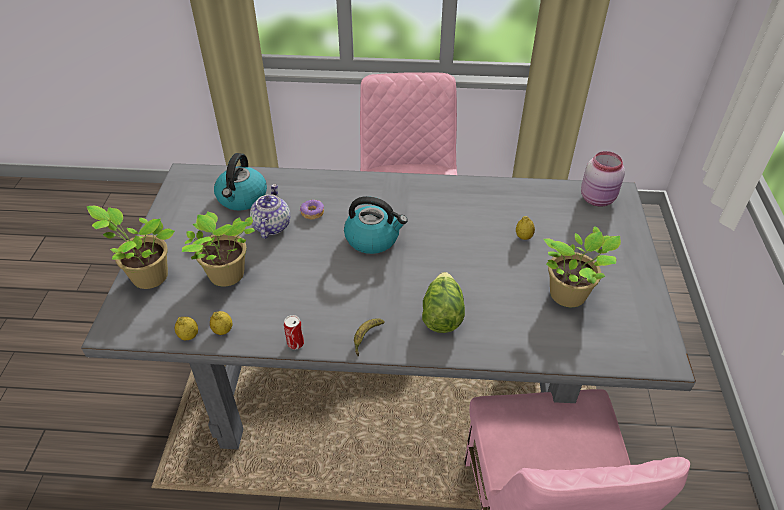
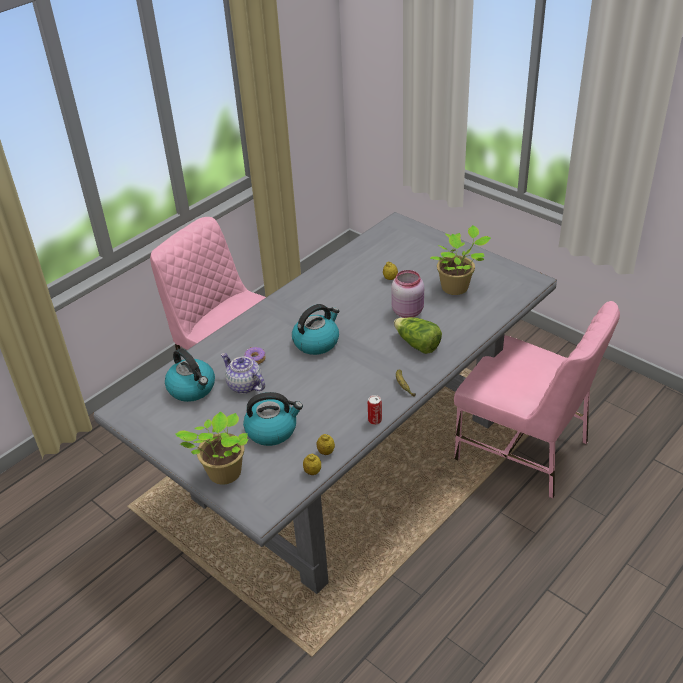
camera: 50 degrees left, 5 degrees down
(226, 276) = (272, 430): potted plant -> kettle
(598, 199) = (392, 232): pink jar -> pink jar (408, 311)

